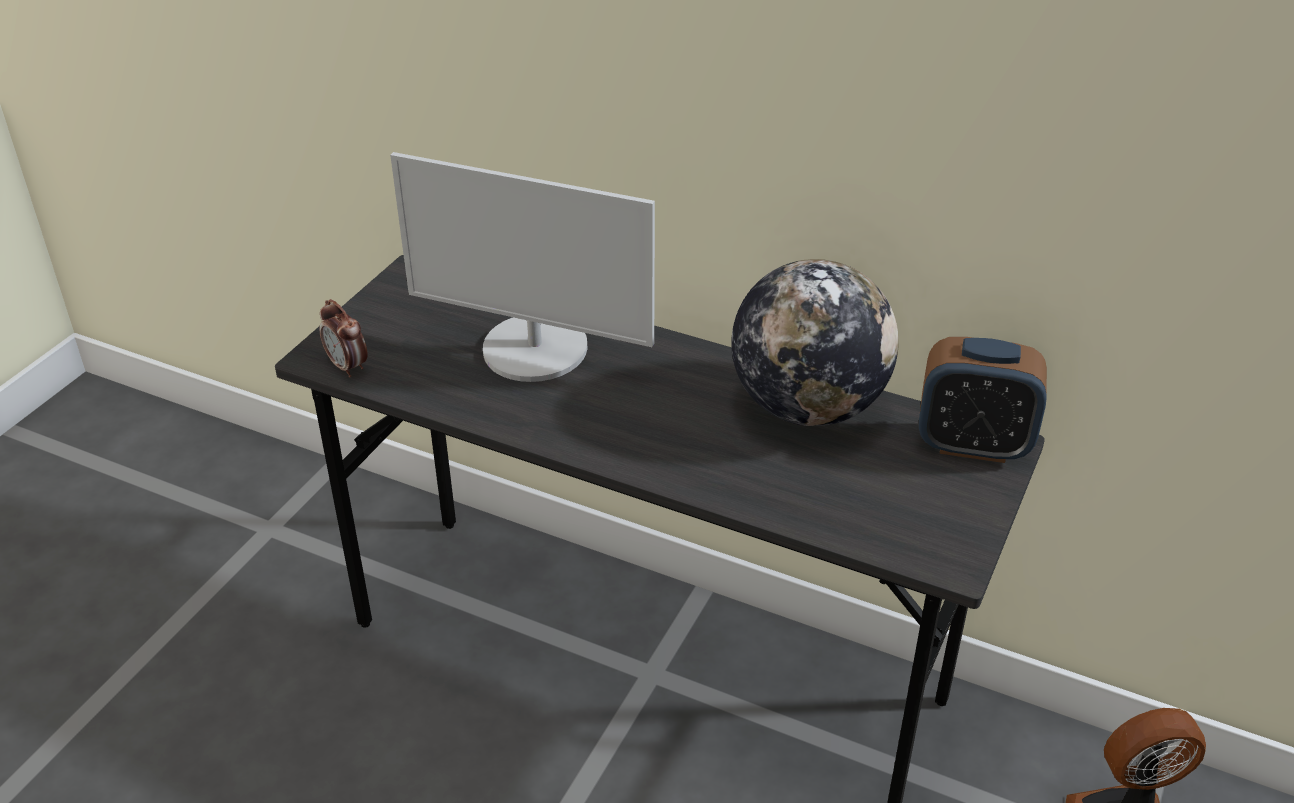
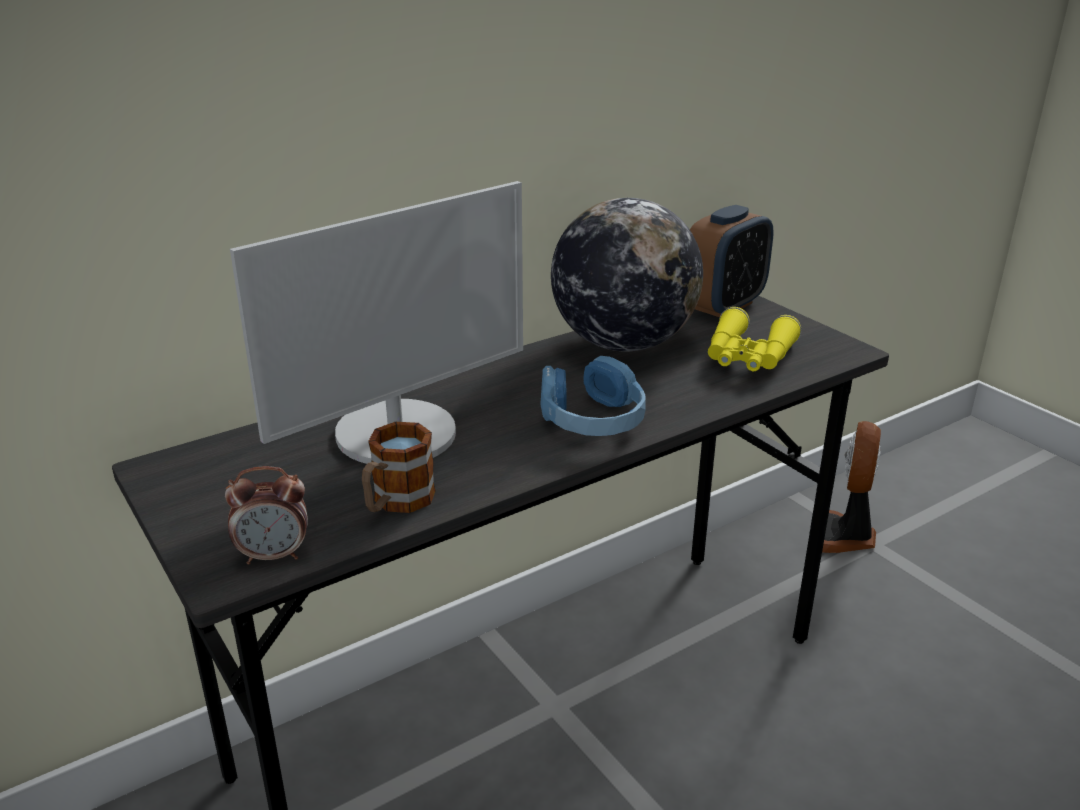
camera: 60 degrees left, 10 degrees down
(443, 389) = (396, 502): none -> mug
(642, 438) = (592, 420): none -> blue headphones
(860, 496) = (748, 357): none -> yellow binoculars

